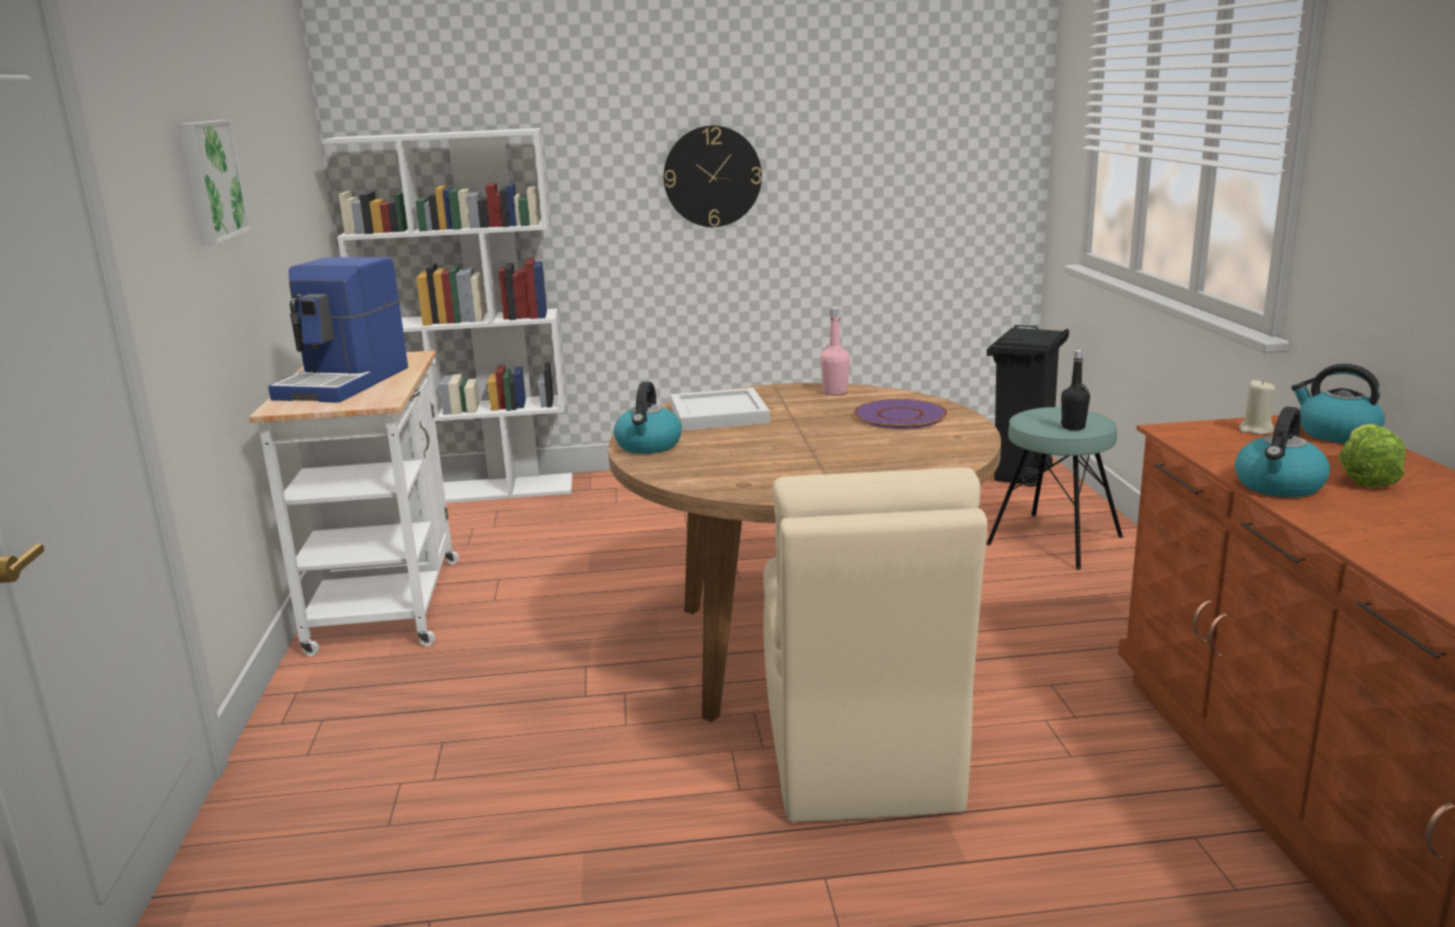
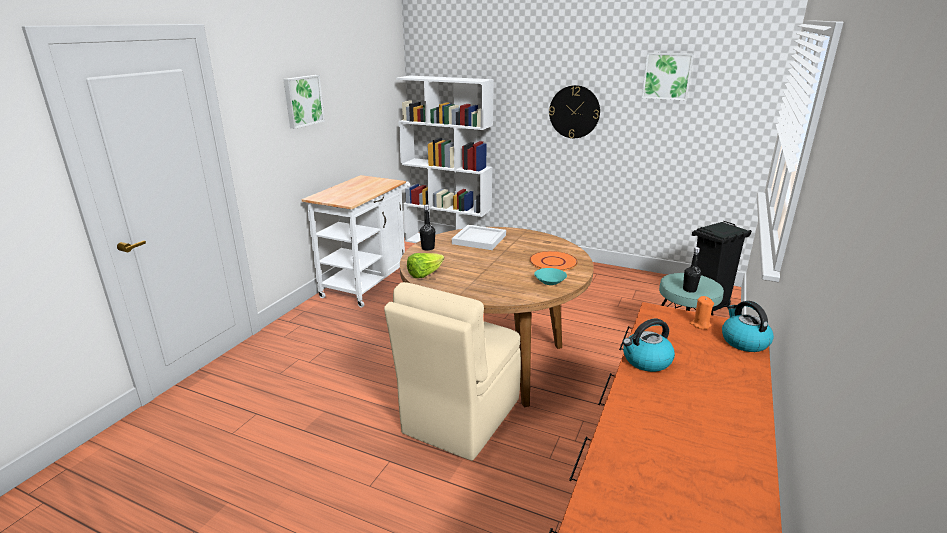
camera: 30 degrees right, 5 degrees up
(345, 383) = (352, 190): coffee machine -> none
(648, 446) = (428, 248): kettle -> black bottle
(835, 392) = (546, 240): pink bottle -> none
(870, 94) = (667, 76): none -> picture
(899, 416) = (552, 262): purple plate -> orange plate
(945, 441) = (549, 282): none -> turquoise bowl
(1255, 430) = (700, 325): beige candle -> orange candle
(1364, 478) = (704, 373): lettuce -> lettuce (424, 274)

